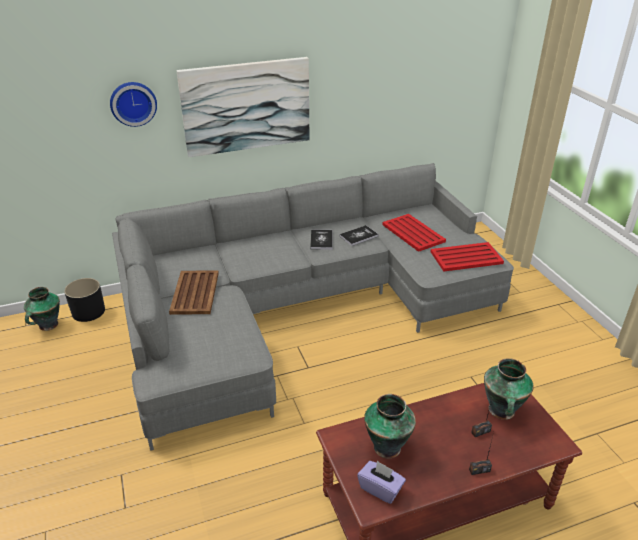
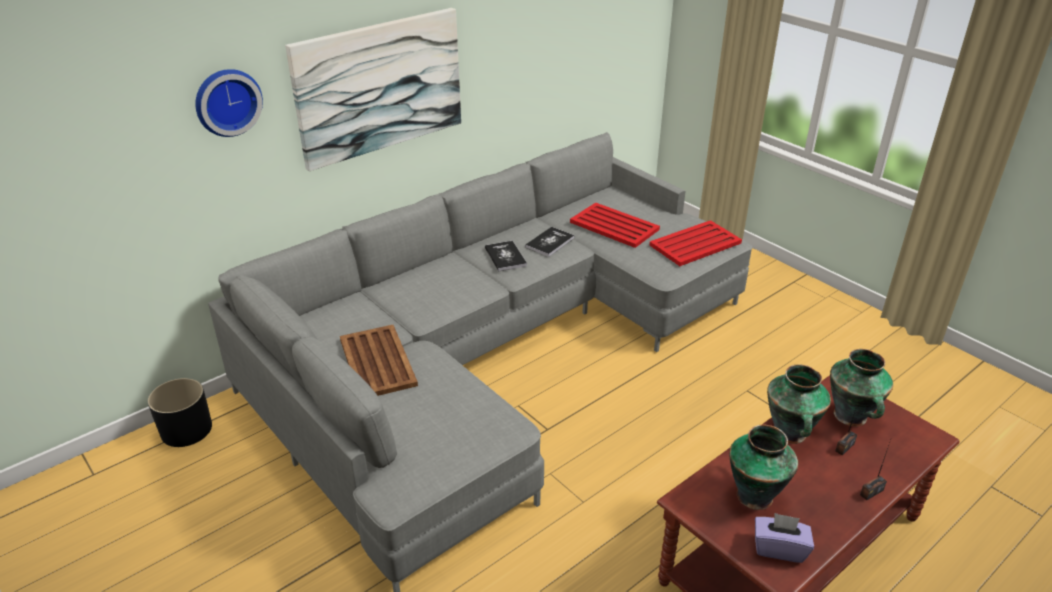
camera: 20 degrees left, 0 degrees up
(47, 325) = (131, 465): vase -> vase (790, 434)

